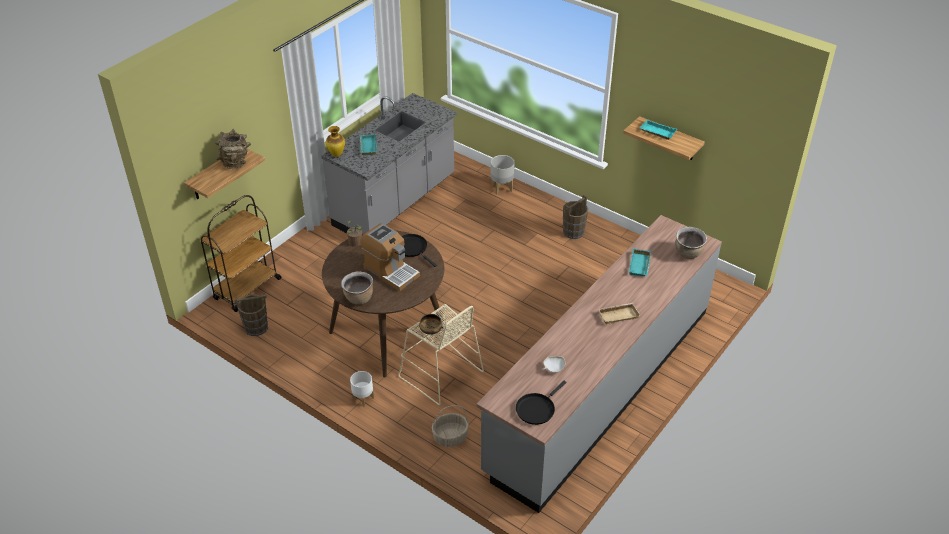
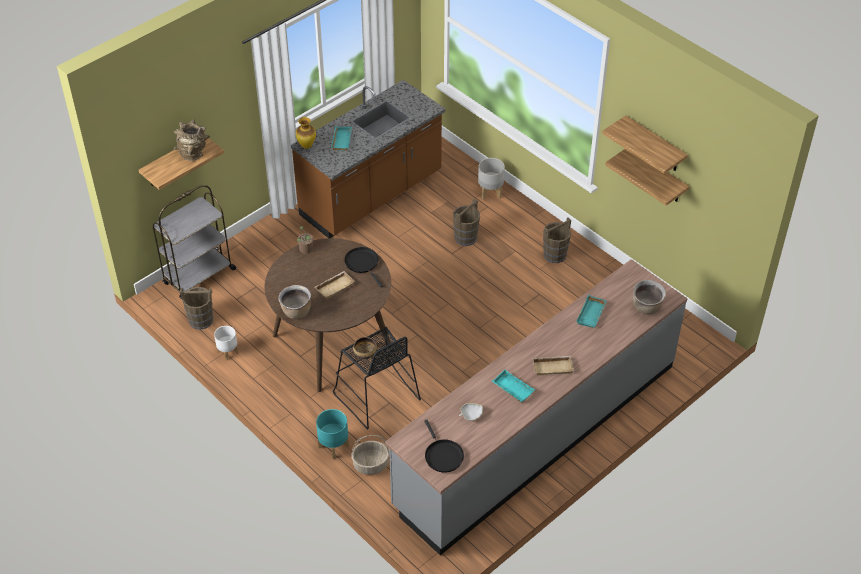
camera: 10 degrees right, 5 degrees up
(246, 289) = (198, 277): brown cart -> grey cart
(362, 398) = (292, 411): white planter -> white planter (227, 352)
(390, 271) = (334, 286): coffee machine -> beige tray
(395, 202) = (372, 196): grey counter -> brown counter
(410, 425) = (333, 446): none -> turquoise planter
(440, 373) = (376, 395): beige stool -> black stool
(489, 227) = (466, 237): none -> brown bucket
(536, 409) = (442, 455): black frying pan -> black frying pan turned 75 degrees counterclockwise
(657, 132) = (640, 169): turquoise tray -> turquoise tray (511, 389)
(667, 108) = (654, 145): none -> shelf

